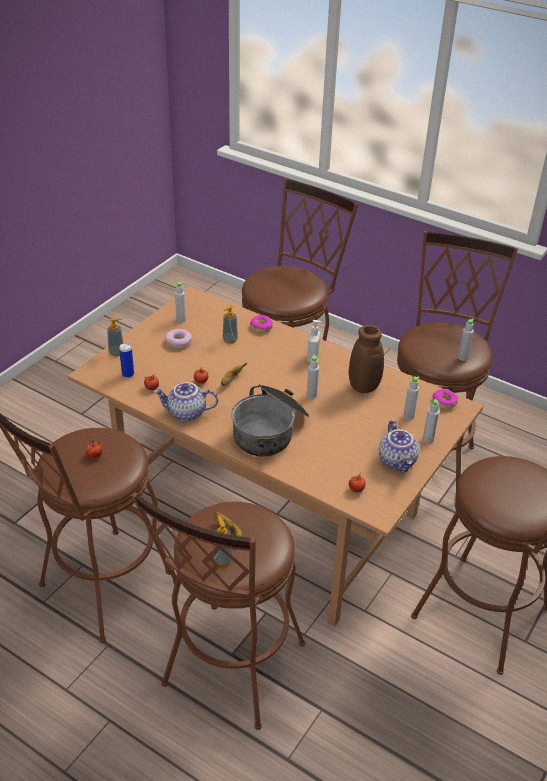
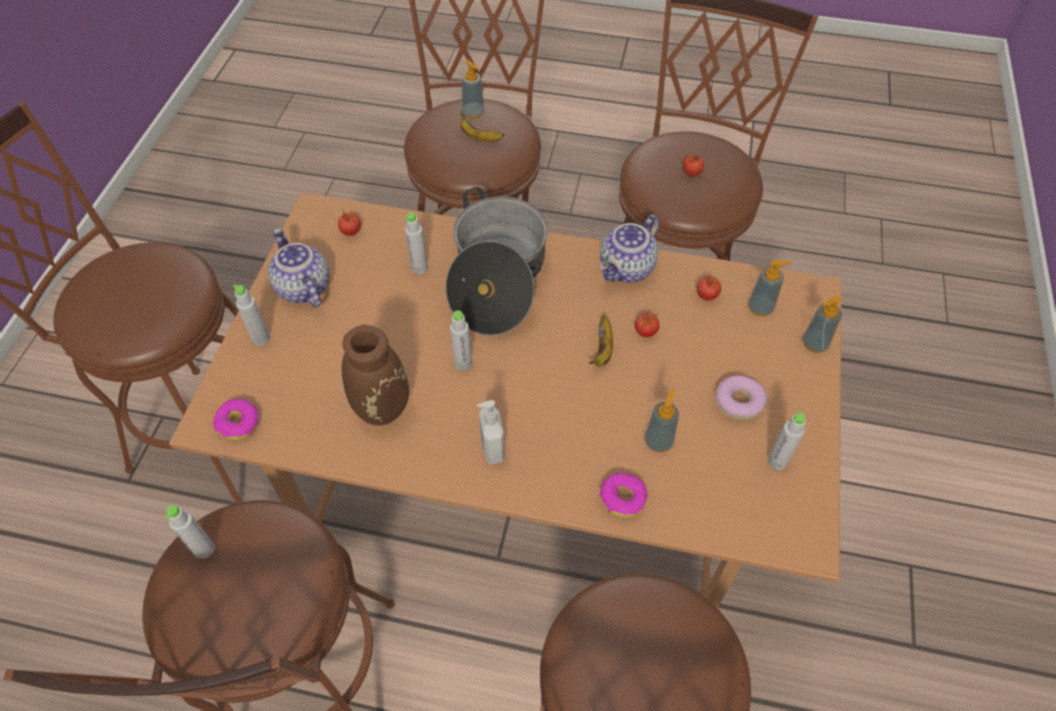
camera: 160 degrees right, 15 degrees up
(128, 374) = (760, 308): can -> soap dispenser
(186, 414) = (627, 269): teapot -> teapot turned 150 degrees clockwise
(408, 416) = (297, 373): grey bottle -> grey bottle (419, 268)

